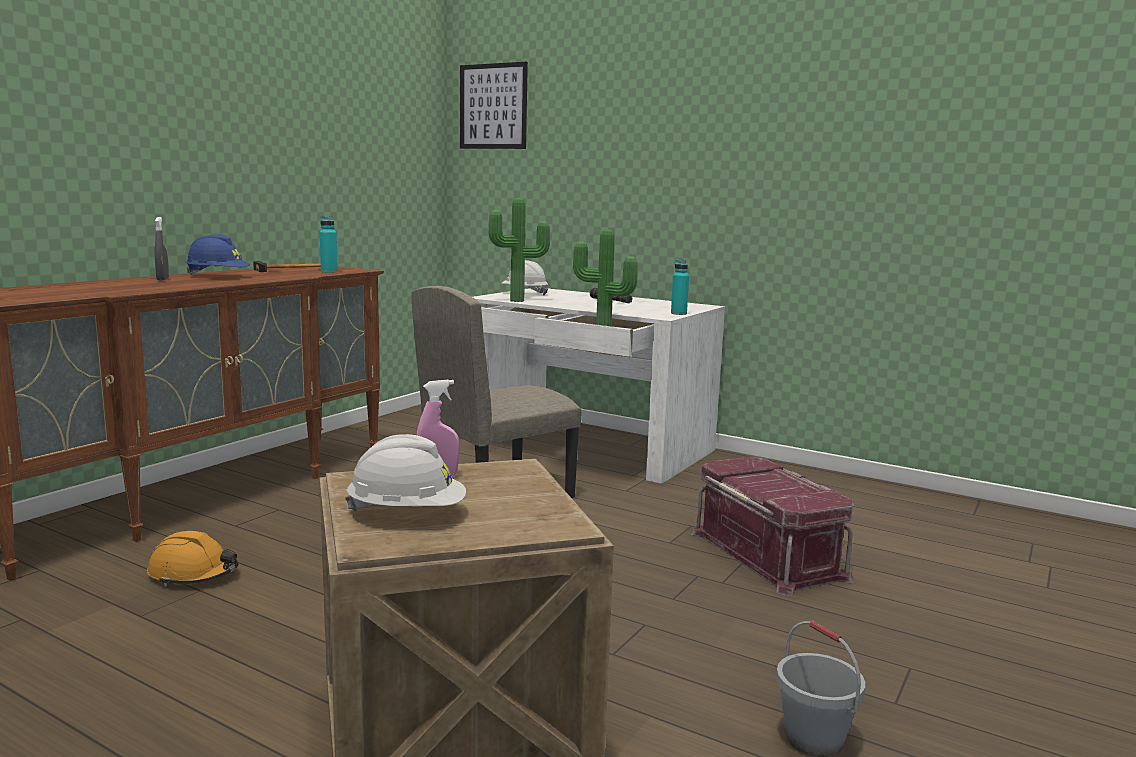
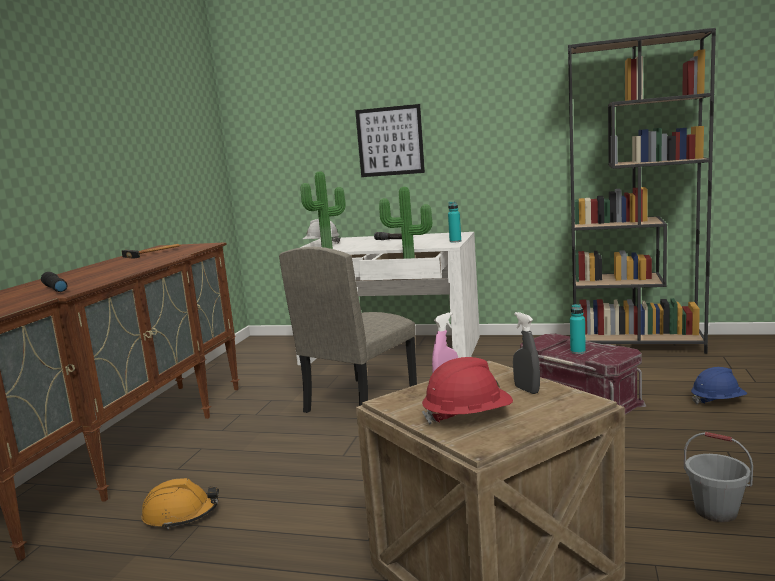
camera: 15 degrees left, 0 degrees up
(122, 288) = (54, 289): none -> black flashlight
(162, 279) = (69, 277): grey spray bottle -> grey spray bottle (526, 390)
(218, 276) = (109, 267): blue hard hat -> blue hard hat (717, 401)
(329, 272) = (188, 249): turquoise bottle -> turquoise bottle (578, 352)
(407, 513) = (468, 417): white hard hat -> red hard hat
(493, 106) = (263, 103): picture -> picture (390, 141)
(919, 502) = (637, 344): none -> bookcase

